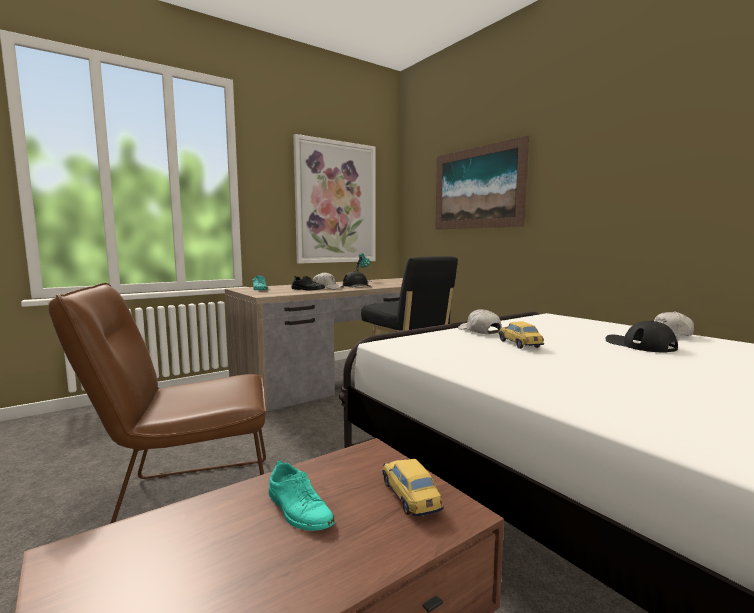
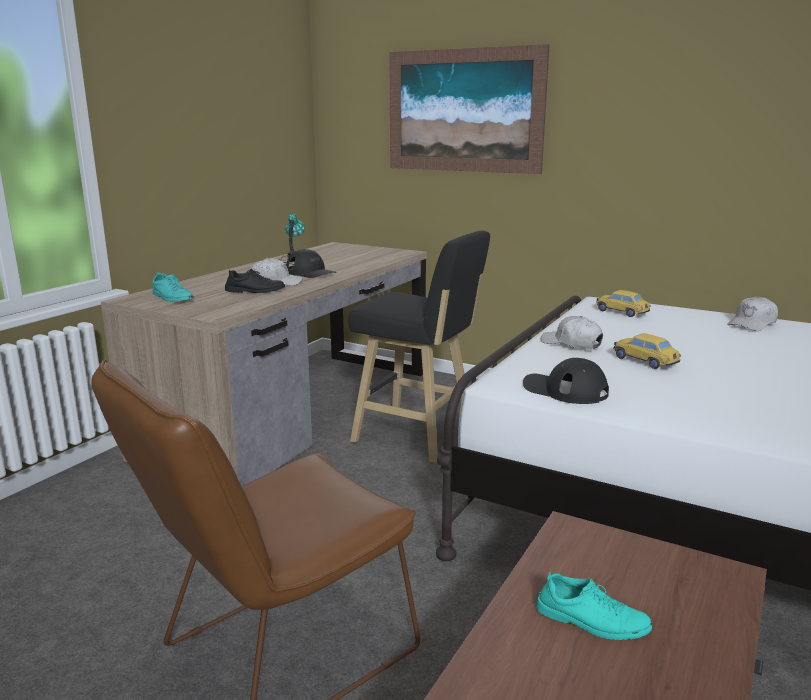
camera: 25 degrees left, 10 degrees up
(336, 203) = (233, 126): picture -> none
(410, 497) = (672, 573): toy car -> toy car (622, 312)
(639, 345) = (748, 343): black cap -> black cap (564, 390)

